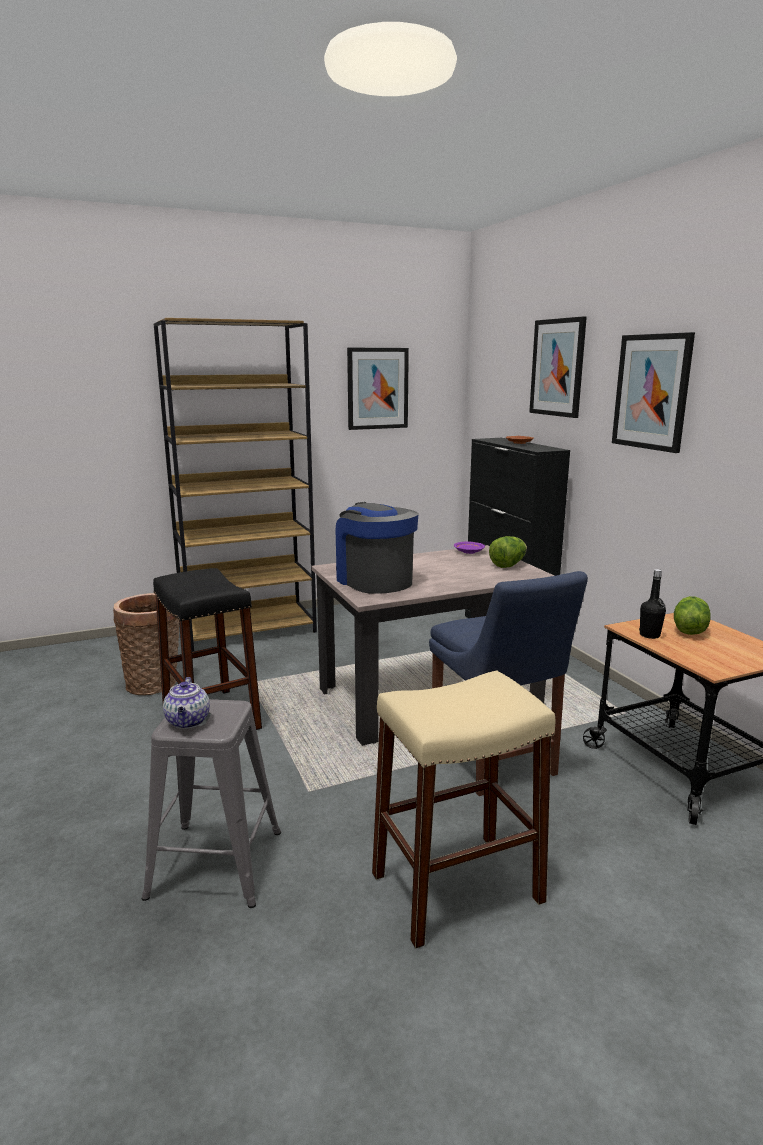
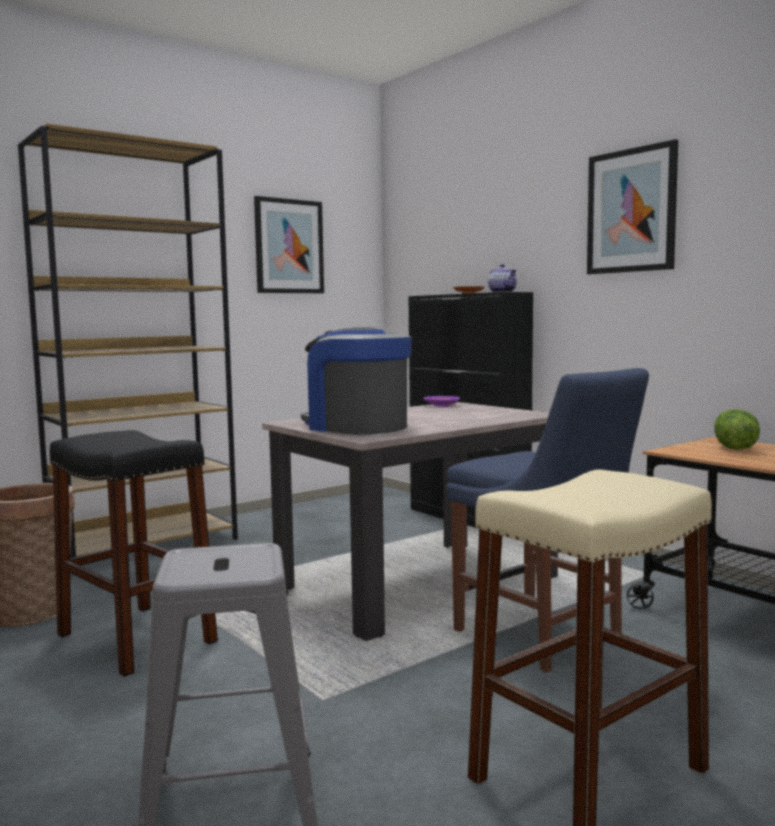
camera: 15 degrees left, 10 degrees down
(188, 722) = (203, 568): teapot -> teapot (503, 292)
(508, 565) = (498, 410): lettuce -> none
(557, 367) = (506, 207): picture -> none
(649, 635) = (699, 453): black bottle -> none

